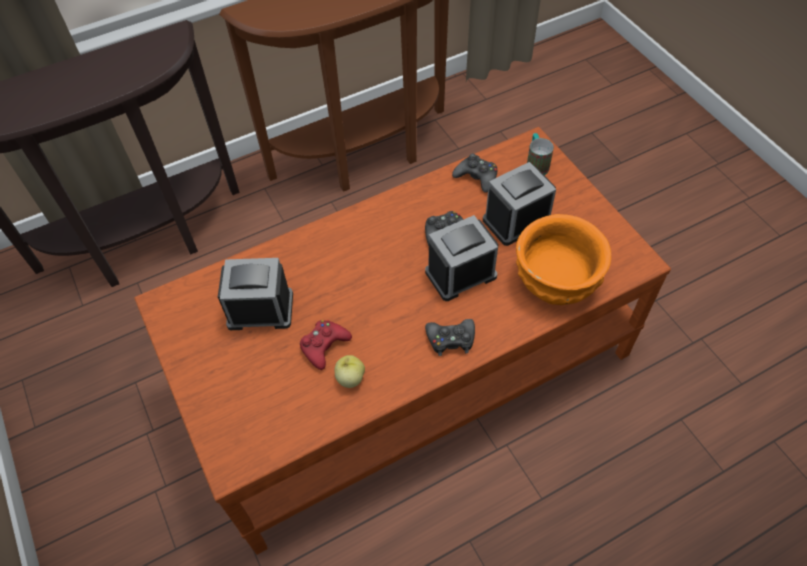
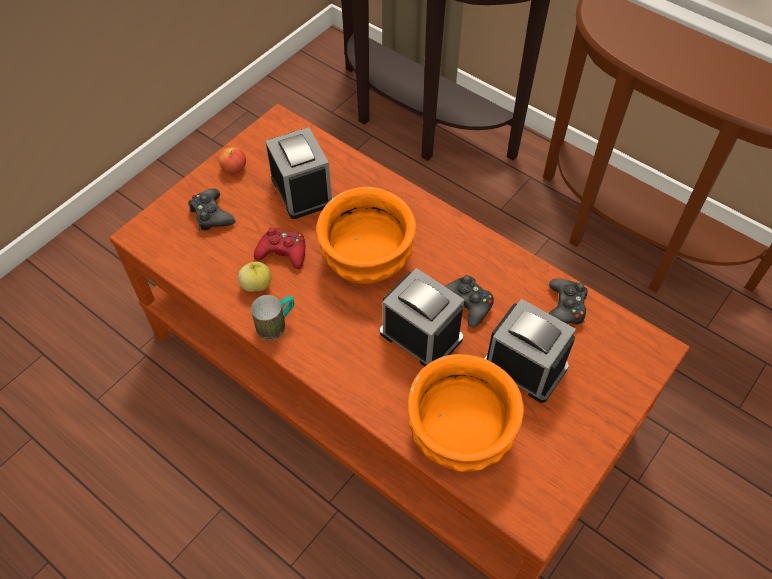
camera: 65 degrees right, 0 degrees up
(196, 358) = (234, 168): none -> apple
(366, 285) = (367, 259): none -> orange bowl
(451, 339) = (334, 353): black game controller -> black game controller (211, 215)
(536, 164) = (624, 361): mug -> mug (277, 324)

